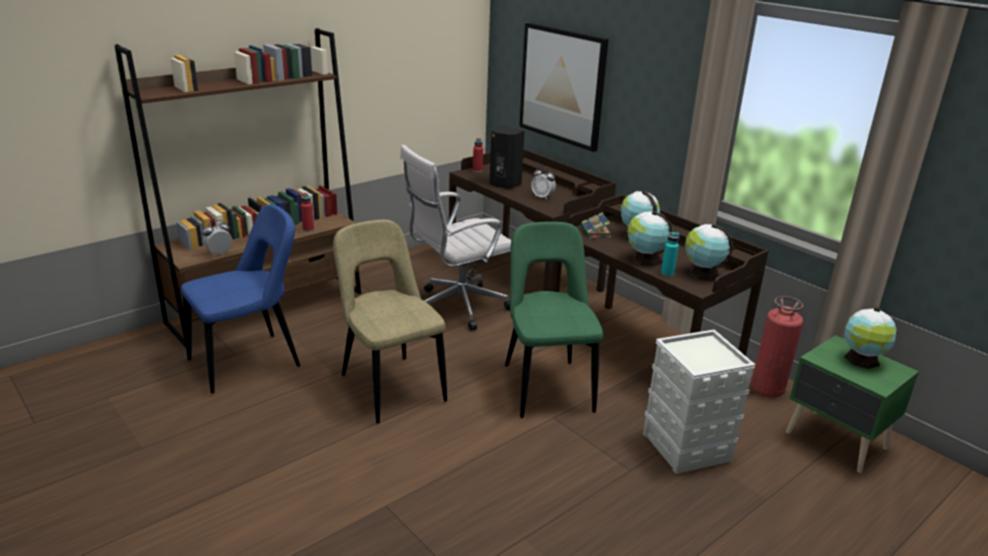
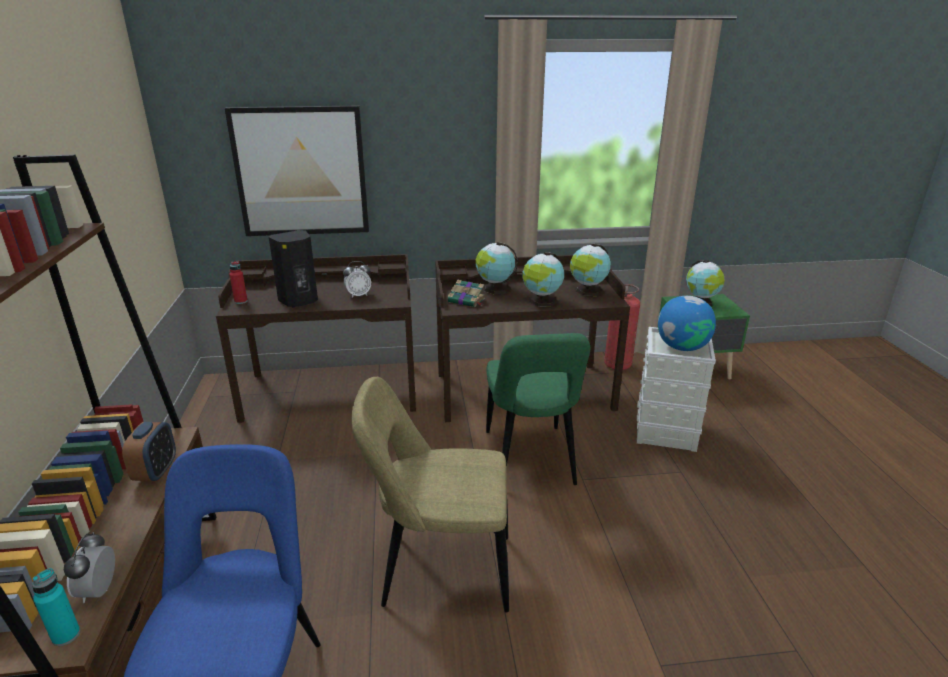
camera: 55 degrees left, 0 degrees up
(308, 229) = (156, 472): red bottle -> alarm clock
(457, 307) = (339, 457): white office chair -> none
(546, 385) = (530, 461): green chair -> green chair turned 120 degrees counterclockwise
(667, 273) = (576, 302): turquoise bottle -> turquoise bottle (66, 635)
(702, 356) = (682, 347): none -> globe

